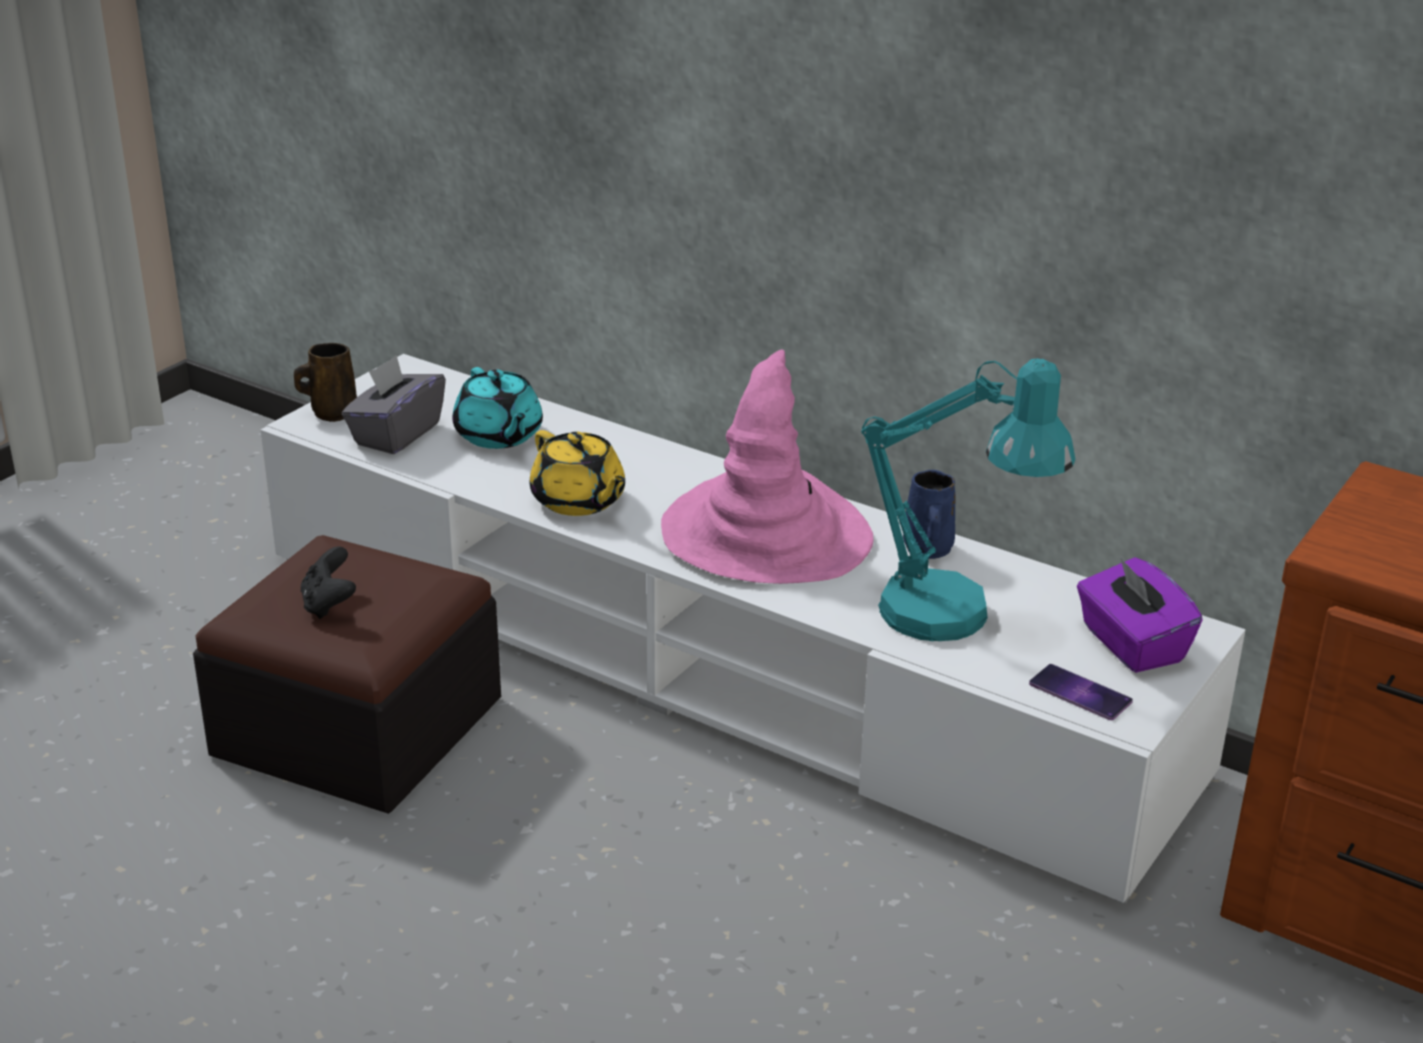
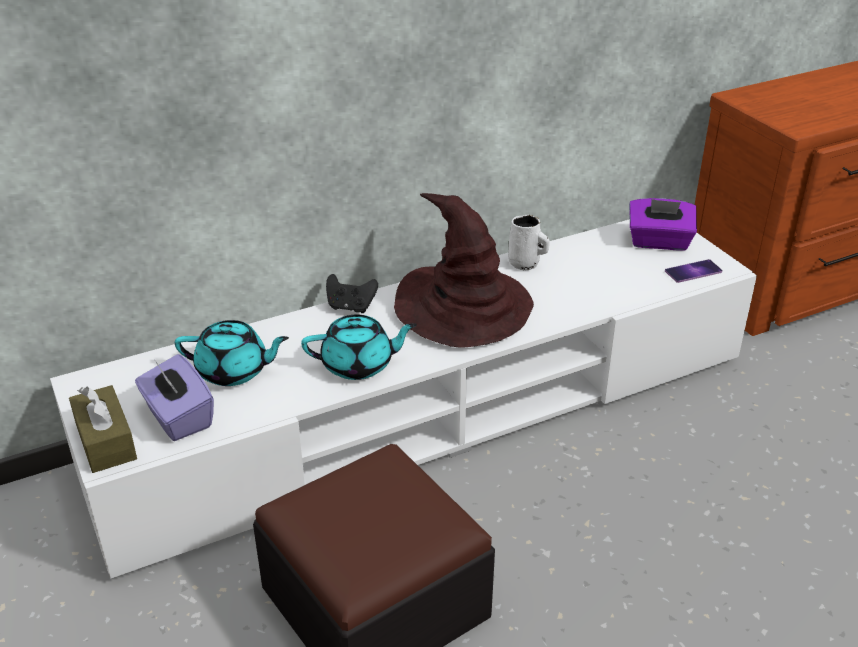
camera: 60 degrees left, 5 degrees up
(329, 605) = (379, 526): black game controller -> black game controller (351, 307)
(331, 413) = (106, 441): brown mug -> brown tissue box
(396, 434) = (178, 417): grey tissue box -> purple tissue box
(579, 501) = (359, 365): yellow teapot -> turquoise teapot
(766, 535) = (464, 309): pink hat -> brown hat
(927, 550) = (525, 264): blue mug -> white mug
(956, 618) = (601, 280): turquoise table lamp -> none

